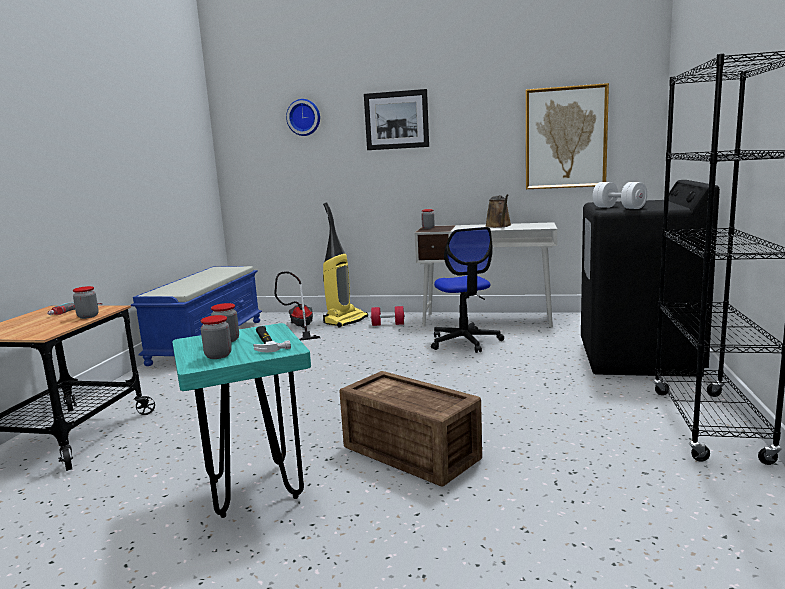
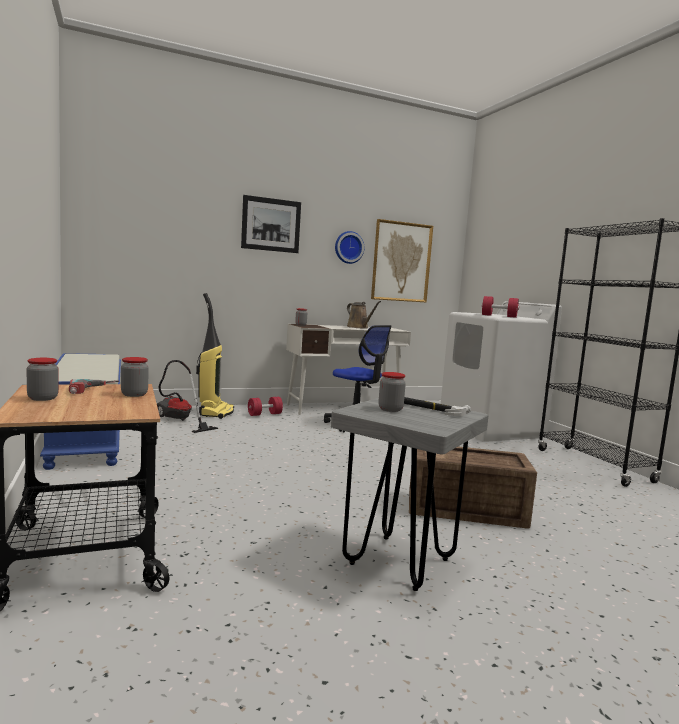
camera: 35 degrees left, 5 degrees down
(218, 355) = (427, 421): jar -> jar (43, 398)
(254, 489) = (399, 561): turquoise stool -> grey stool
(304, 117) = (178, 205): wall clock -> wall clock (348, 247)
(619, 208) = (499, 316): white dumbbell -> red dumbbell
(638, 358) = (490, 429): black washing machine -> white washing machine

